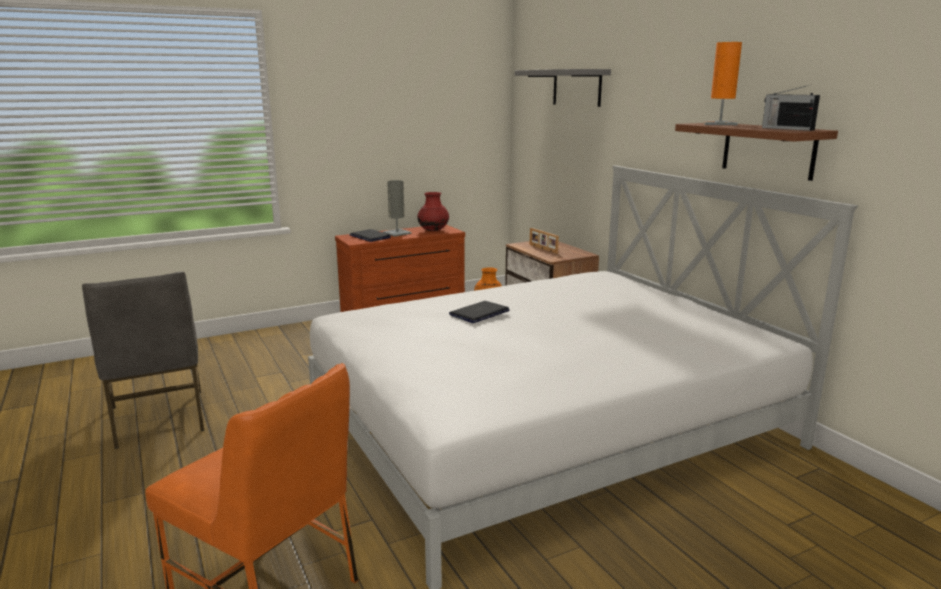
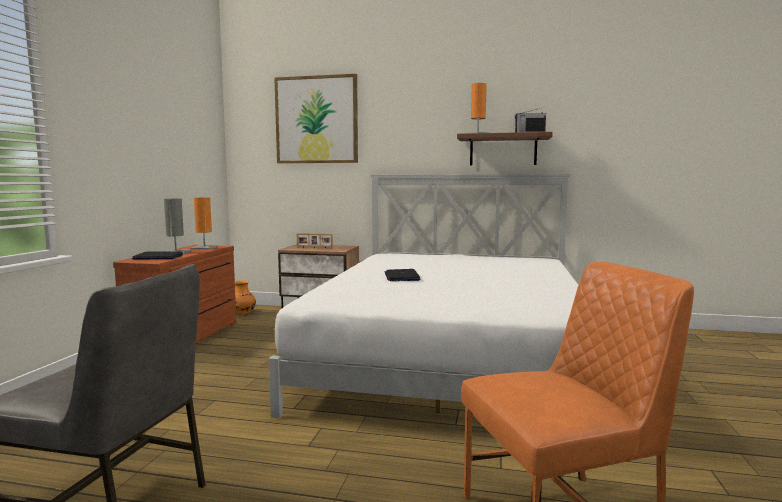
camera: 50 degrees left, 10 degrees down
(433, 231) = (204, 248): red vase -> orange table lamp
(577, 87) = (316, 120): grey shelf -> picture

